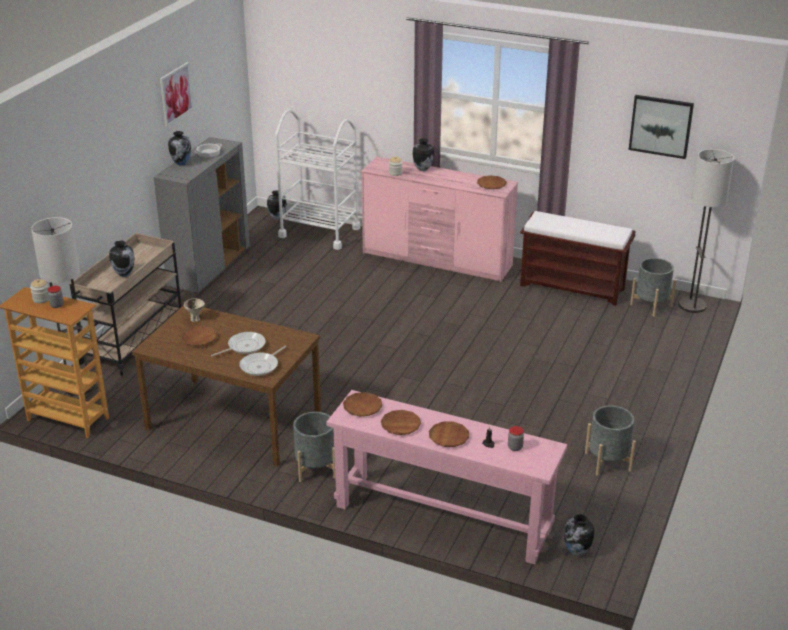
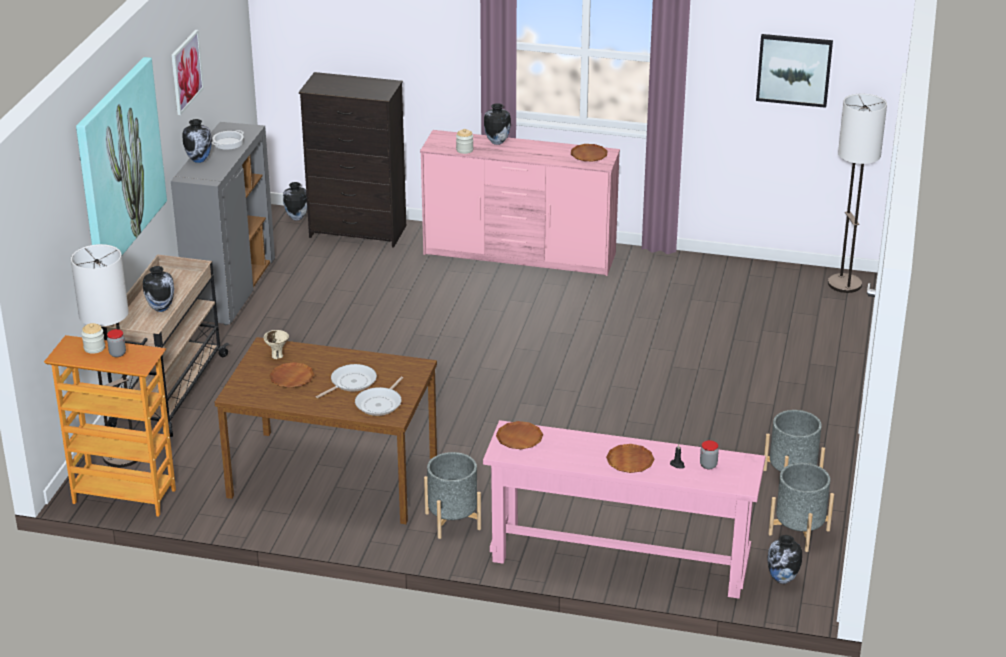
camera: 10 degrees left, 0 degrees up
(97, 158) = (118, 164): none -> picture
(319, 232) = (358, 232): white cart -> black dresser
(400, 425) = (570, 454): brown plate -> none
(573, 287) = (697, 274): brown bench -> none
(651, 305) = (796, 288): grey planter -> grey planter (799, 532)

